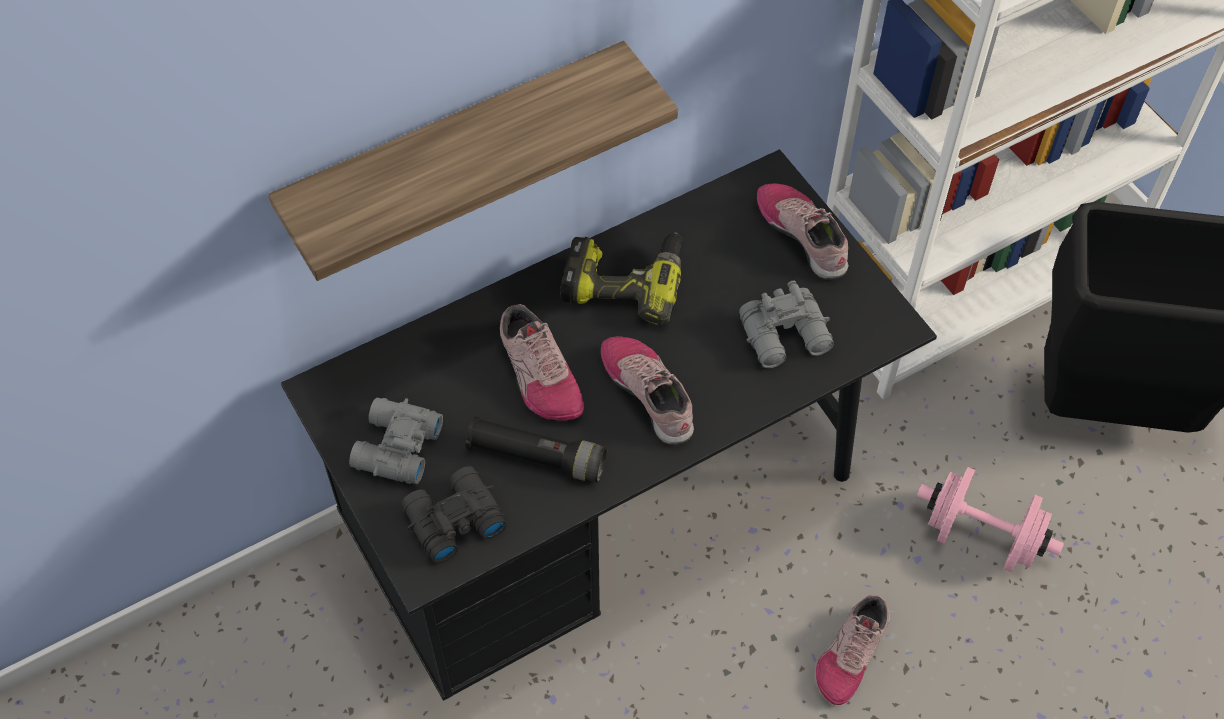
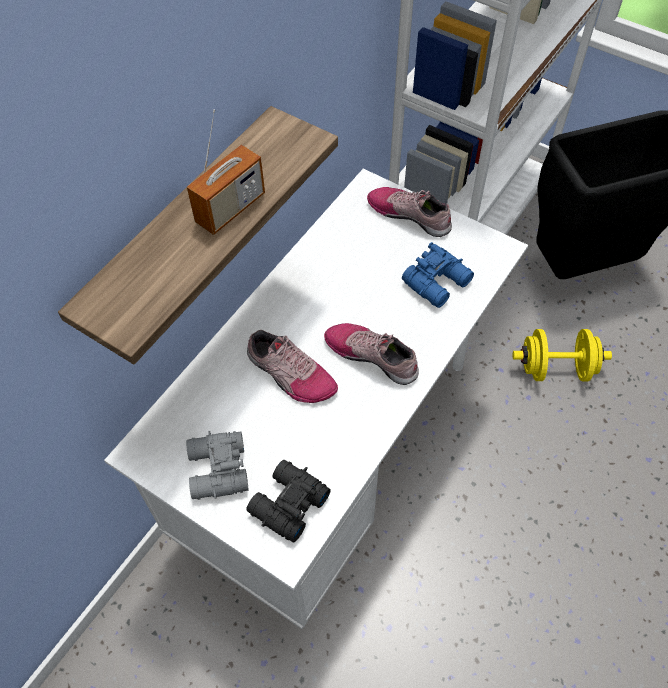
camera: 25 degrees left, 0 degrees up
(505, 149) = (230, 208): none -> radio
(537, 457) = (322, 433): black flashlight -> none
(611, 518) = (335, 454): black desk -> white desk
(624, 281) = (313, 289): power drill -> none
(787, 337) = (438, 282): grey binoculars -> blue binoculars
(851, 653) = (523, 472): shoe -> none
(981, 537) = (556, 368): pink dumbbell -> yellow dumbbell

